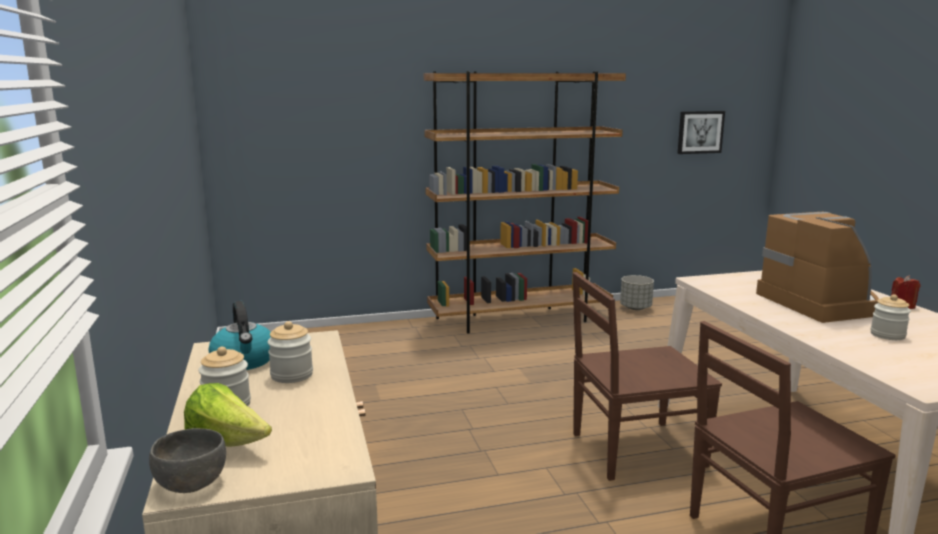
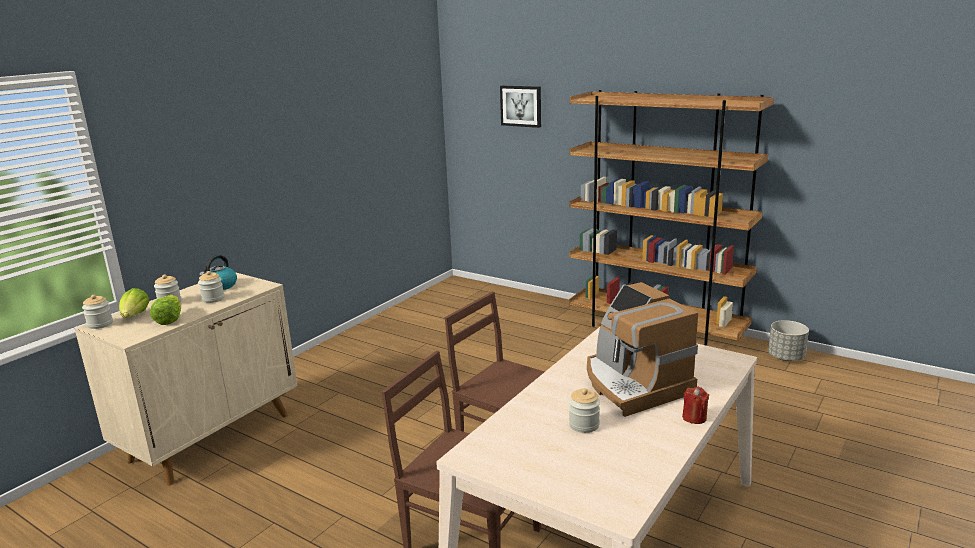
camera: 50 degrees right, 5 degrees up
(190, 482) = (100, 324): grey bowl -> jar
(313, 420) = (169, 319): none -> lettuce
(700, 132) = (914, 173): picture -> picture (521, 106)
(819, 303) = (633, 384): coffee machine -> coffee machine turned 120 degrees clockwise

